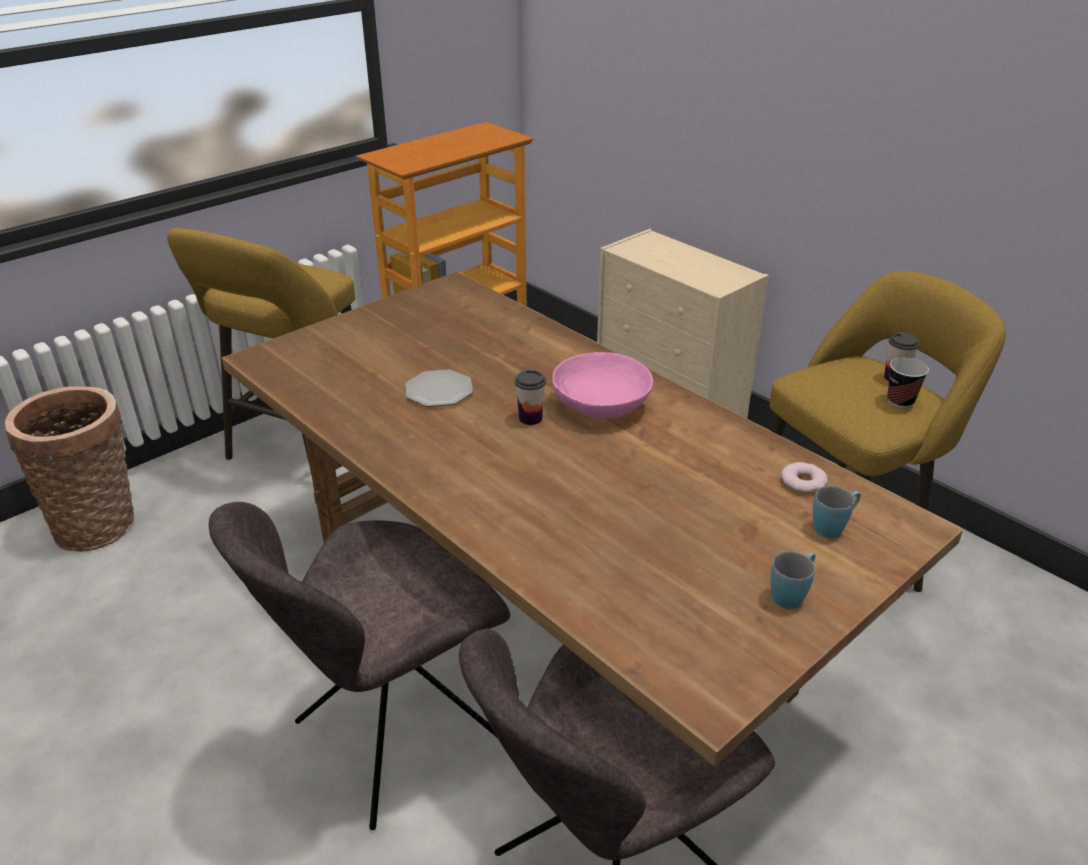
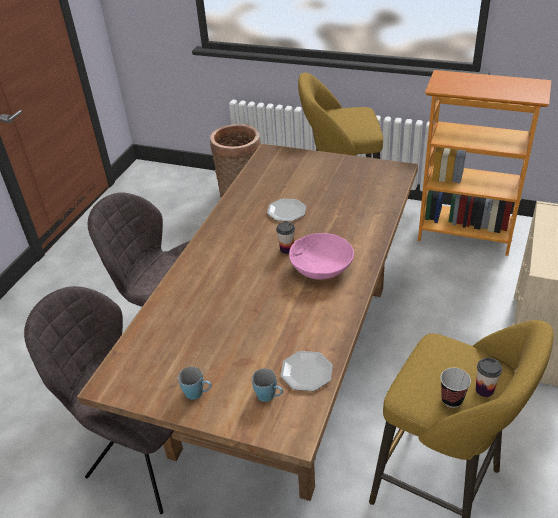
camera: 65 degrees right, 5 degrees up
(803, 482) = (306, 372): donut -> plate

